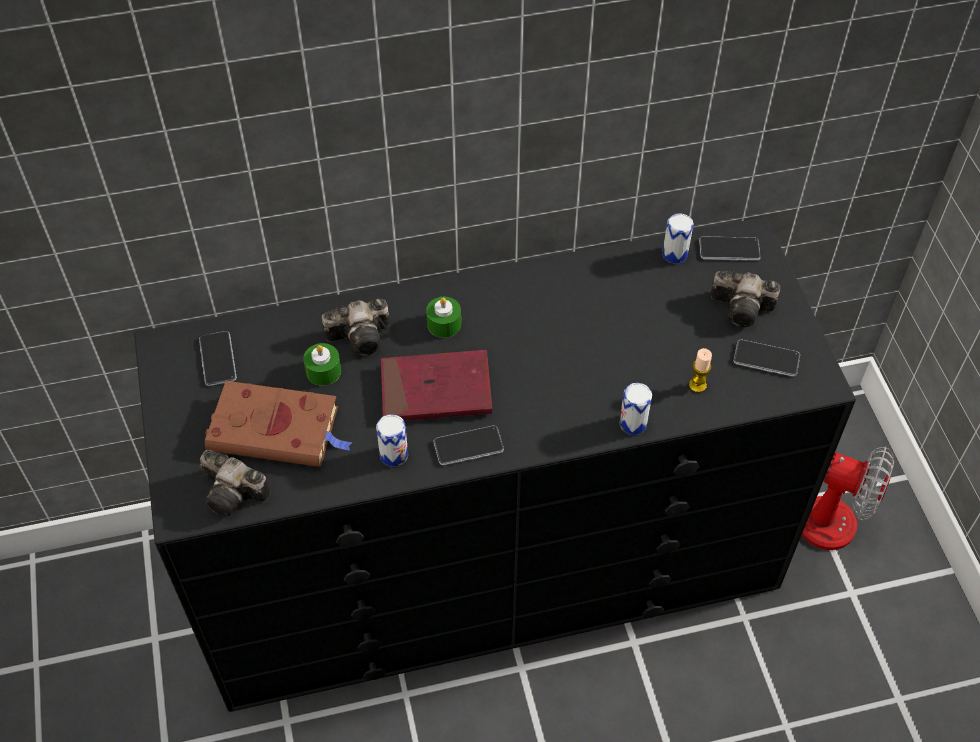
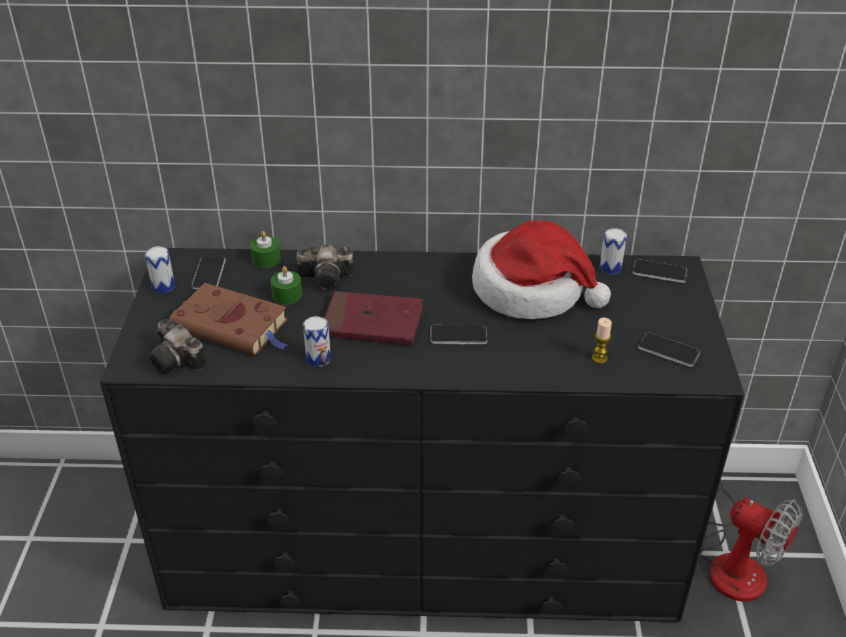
camera: 15 degrees right, 15 degrees down
(444, 324) = (397, 281): green candle -> green candle (266, 259)
(468, 446) = (383, 364): phone -> phone (458, 336)
(598, 305) = (531, 290): none -> hat
(633, 423) = (532, 374): can -> can (163, 286)
(744, 308) = (660, 313): camera -> none

